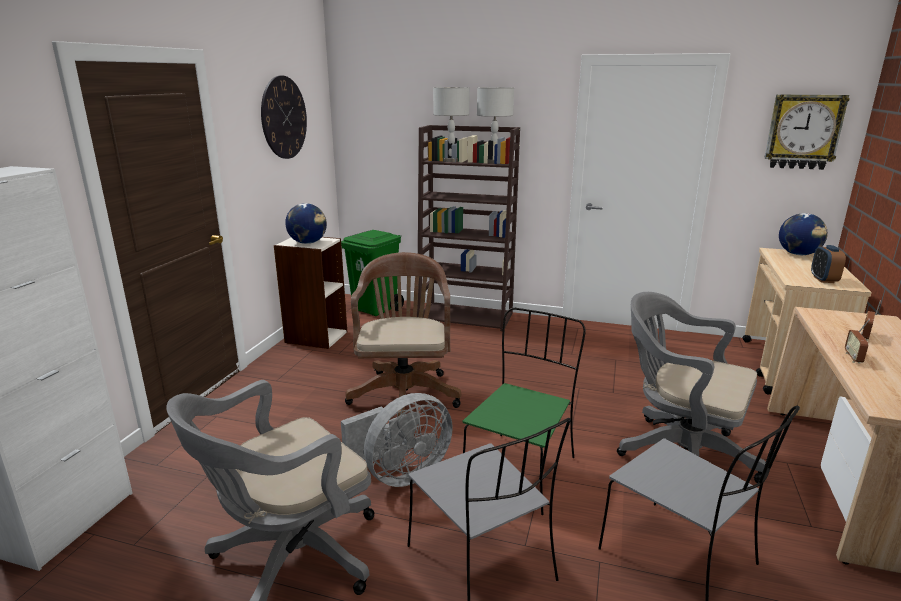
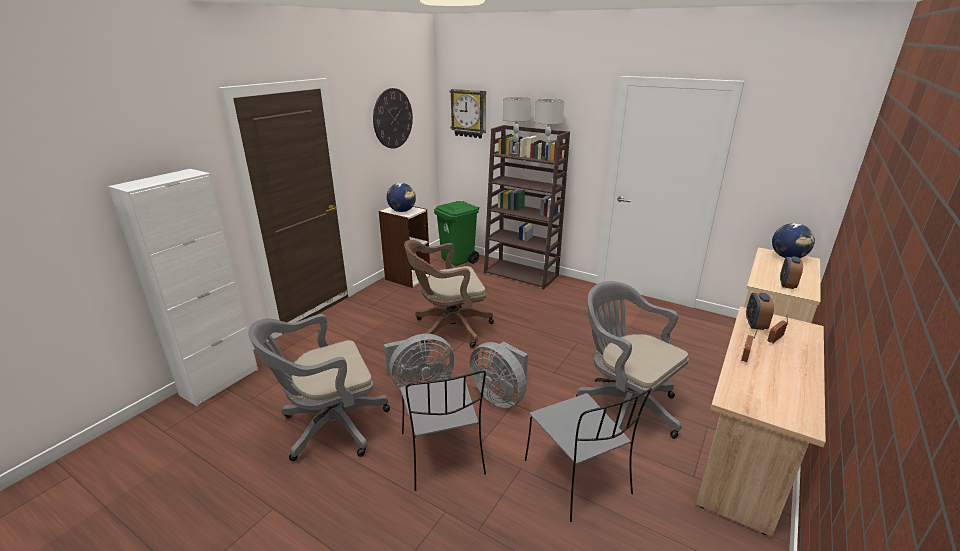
camera: 15 degrees right, 5 degrees up
(405, 393) = (448, 328): brown office chair -> brown office chair turned 120 degrees counterclockwise
(520, 469) = (500, 396): green chair -> grey fan
(803, 132) = (805, 152): wall clock -> wall clock (469, 113)
(829, 323) = (755, 324): none -> alarm clock

